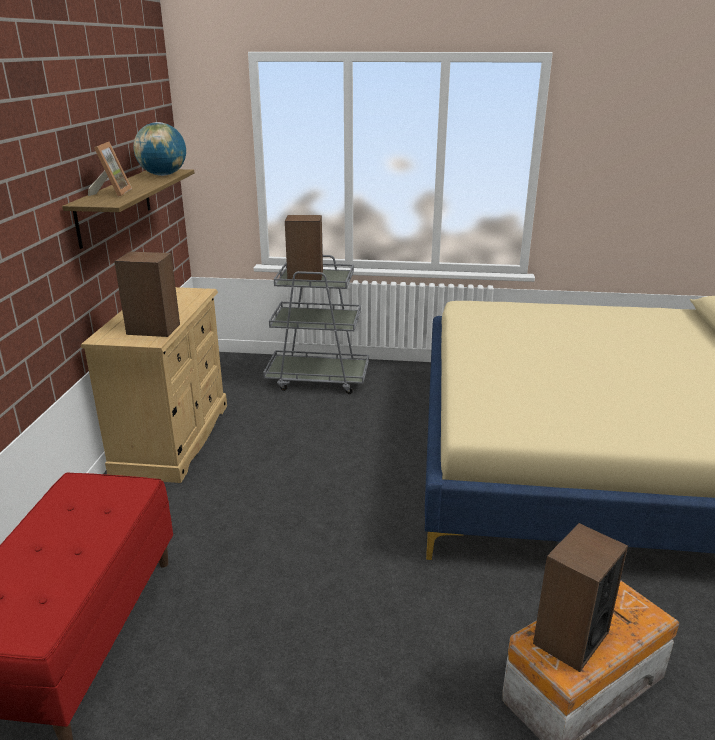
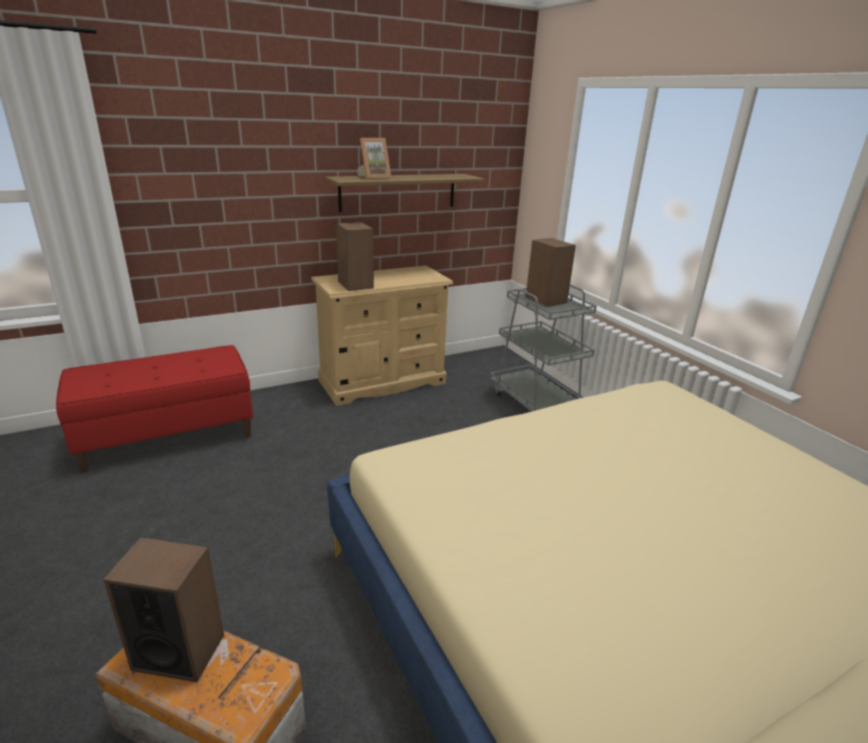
camera: 55 degrees right, 0 degrees up
(163, 175) = (448, 177): globe -> none

